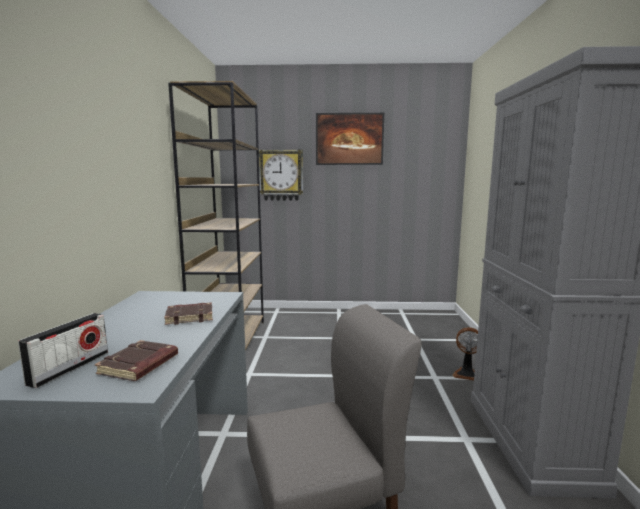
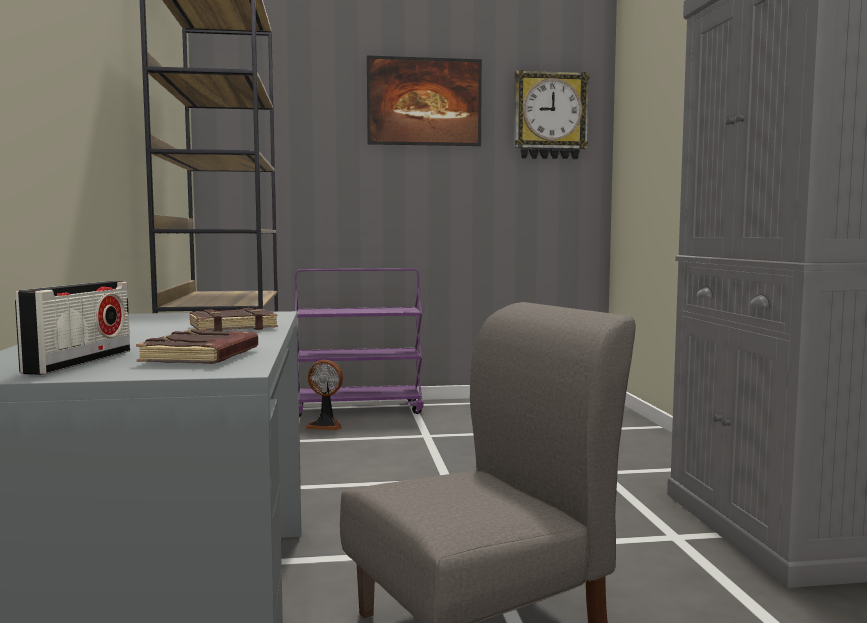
camera: 10 degrees left, 5 degrees down
(281, 175) = (306, 161): wall clock -> wall clock (549, 116)
(308, 314) = (359, 409): none -> purple cart
(466, 374) = (651, 466): fan -> fan (325, 425)

